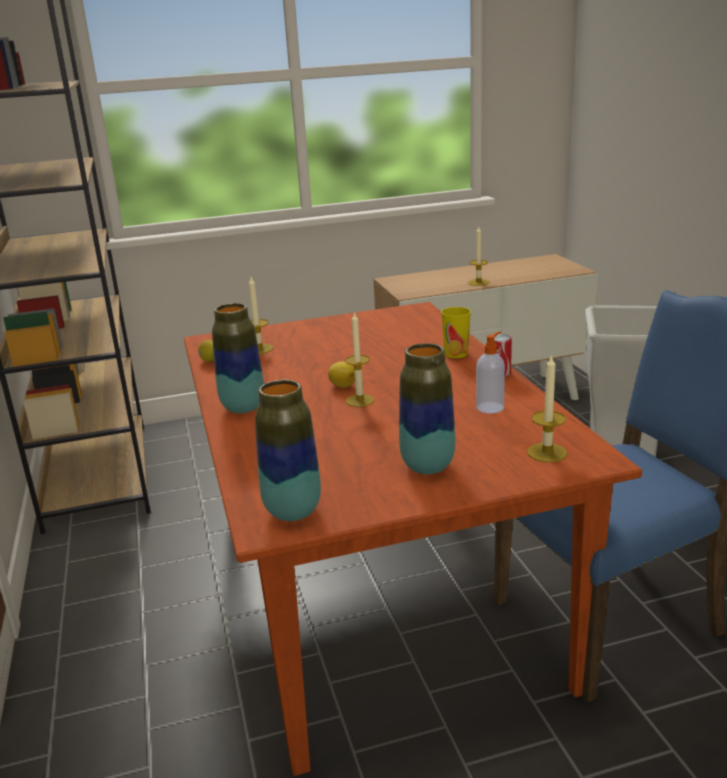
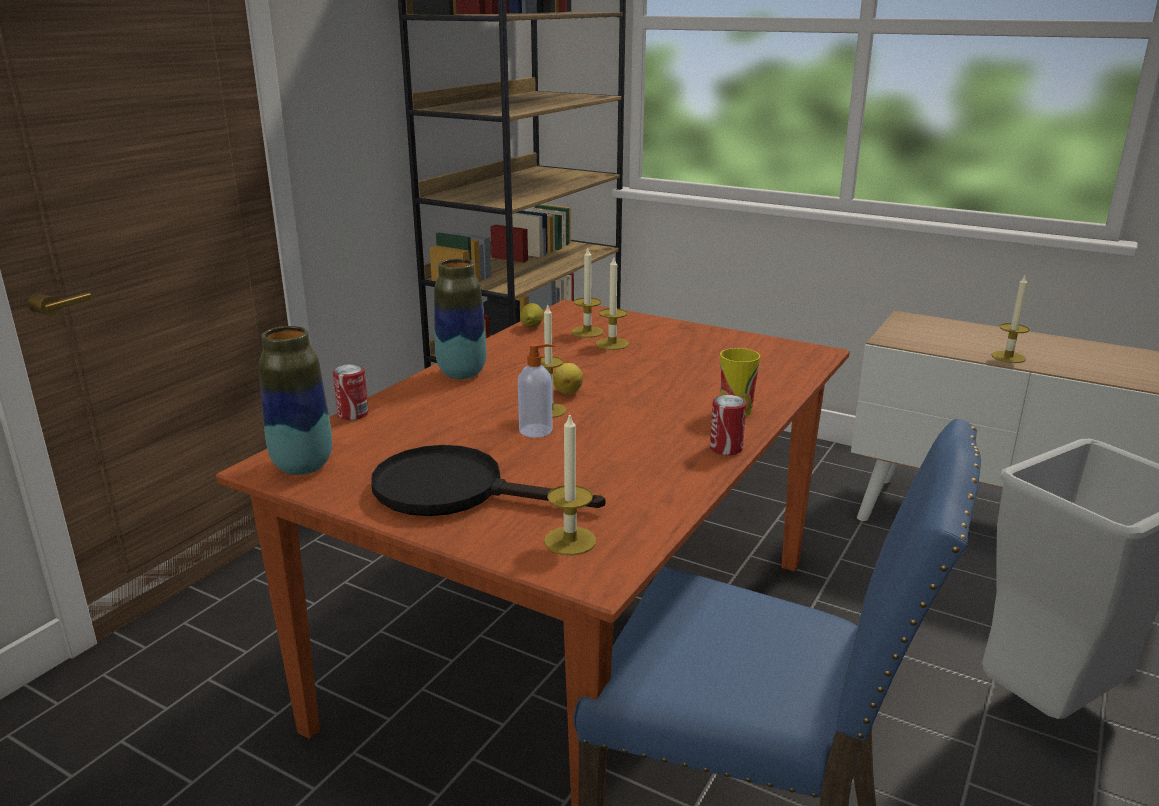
camera: 45 degrees right, 0 degrees up
(235, 466) = (353, 414): none -> can
(295, 349) = (612, 344): none -> candle
(427, 466) = (456, 491): vase -> black frying pan
(490, 407) = (633, 474): soap dispenser -> soap dispenser (537, 431)

